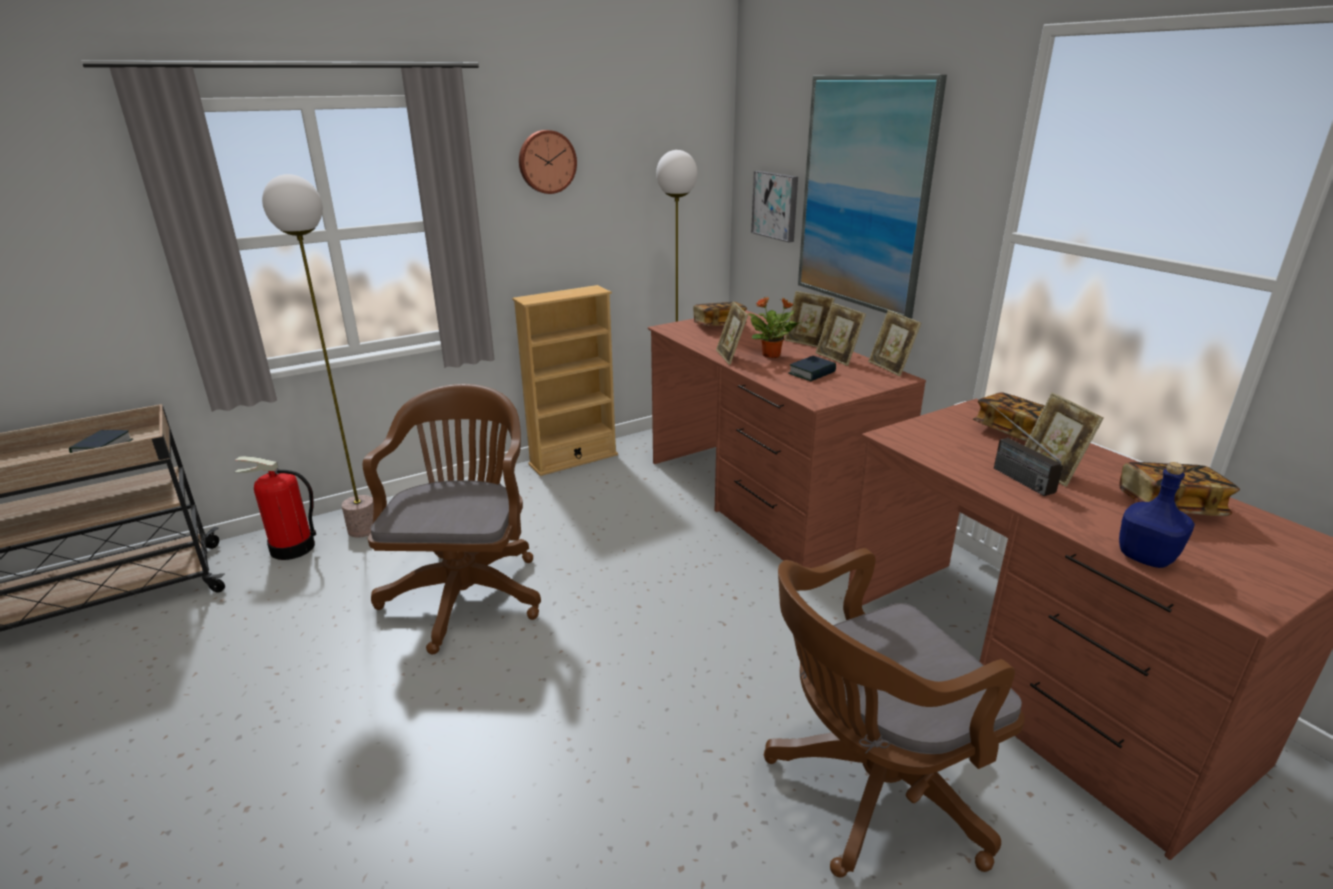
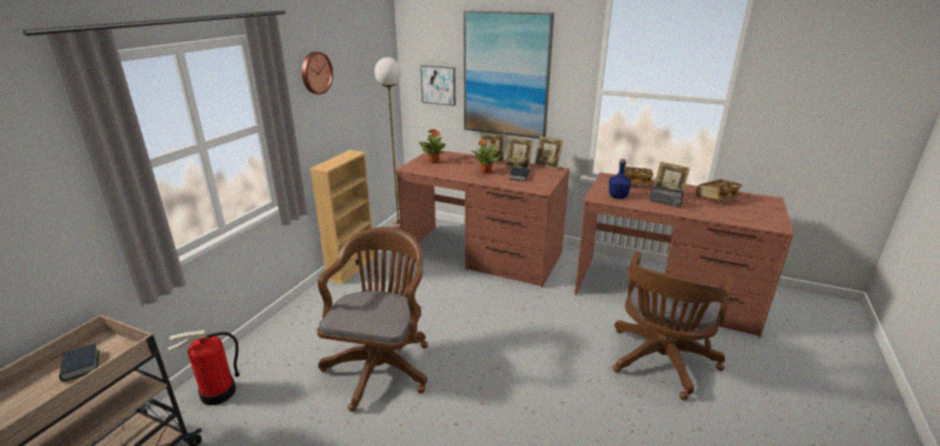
camera: 35 degrees left, 0 degrees up
(363, 529) = (259, 359): floor lamp -> none
(467, 591) = (381, 365): brown office chair -> brown office chair turned 45 degrees clockwise
(719, 326) = (434, 161): book -> potted plant
(730, 357) = (468, 177): picture frame -> none
(1146, 556) = (735, 219): blue bottle -> blue bottle (617, 196)

